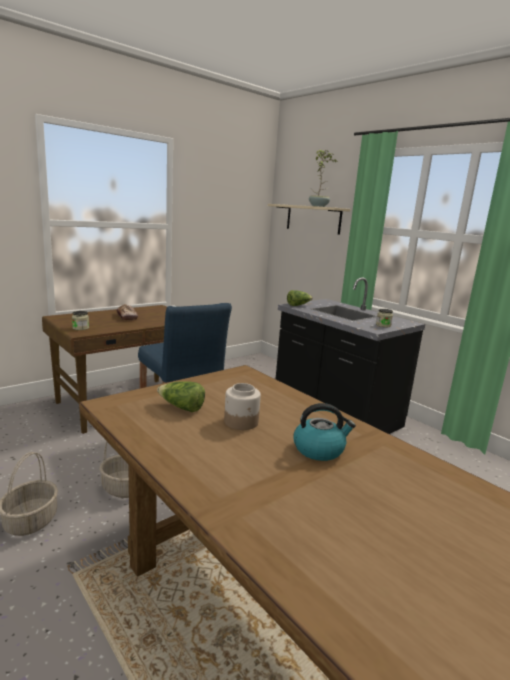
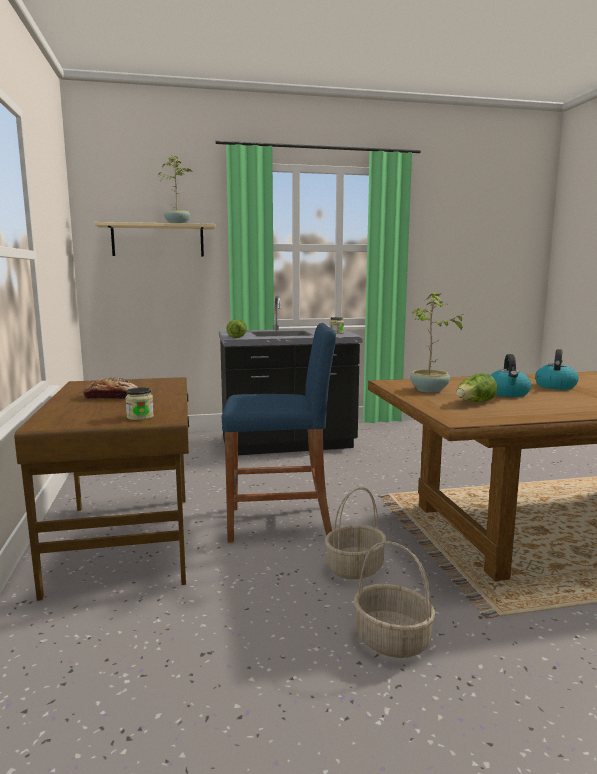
camera: 60 degrees left, 5 degrees down
(221, 388) = (429, 390): none -> potted plant
(241, 422) = (508, 393): jar -> kettle

